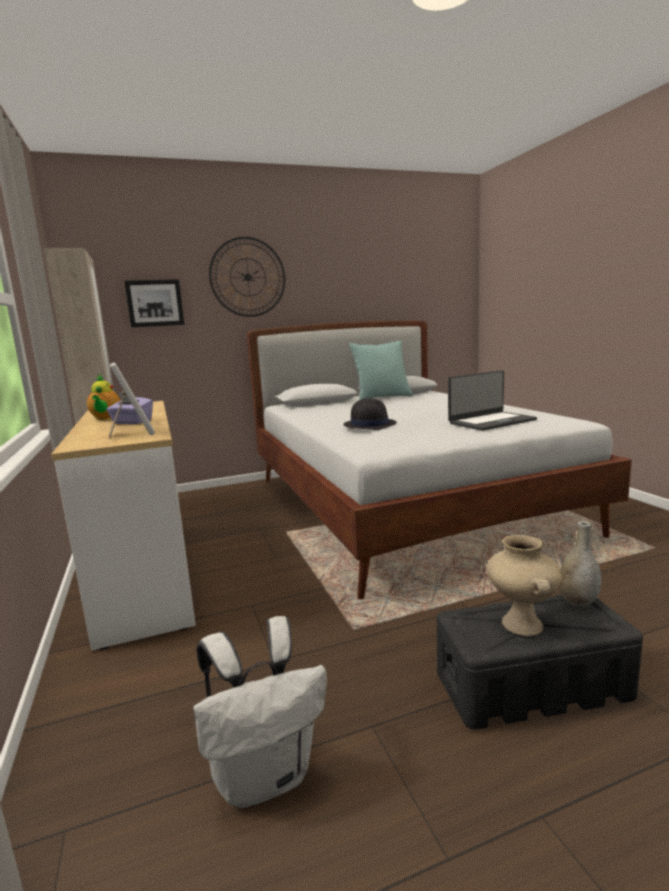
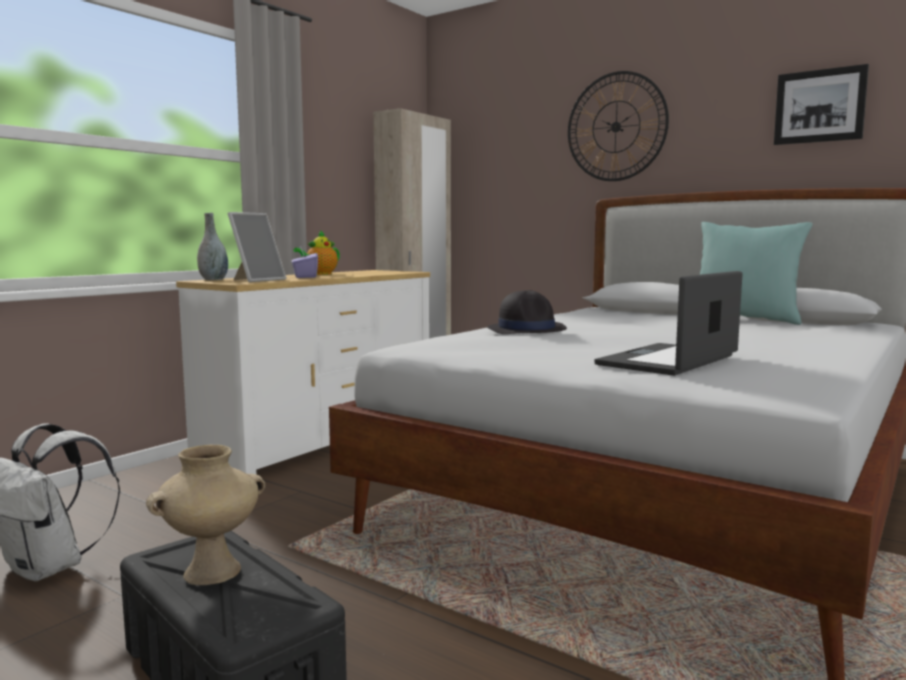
camera: 55 degrees right, 5 degrees down
(155, 303) = (507, 165): picture -> picture (820, 106)
(491, 421) = (670, 361): laptop -> laptop turned 105 degrees clockwise
(578, 601) = (299, 601): grey vase -> grey vase (213, 279)

